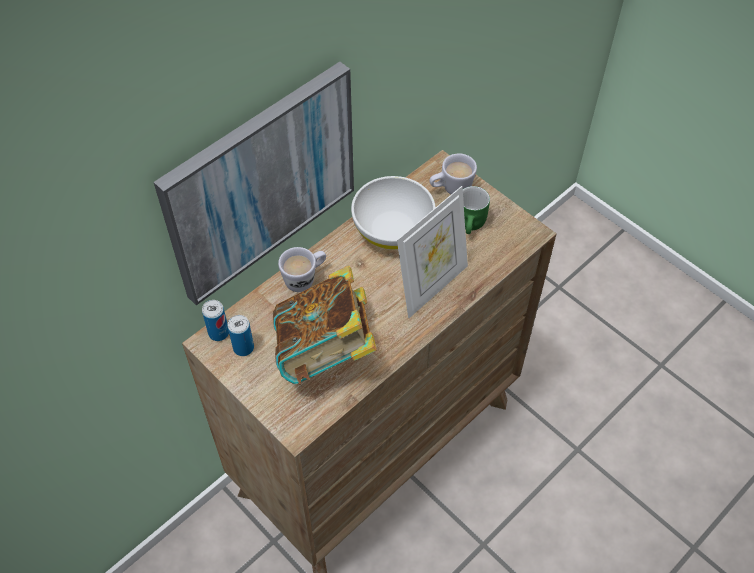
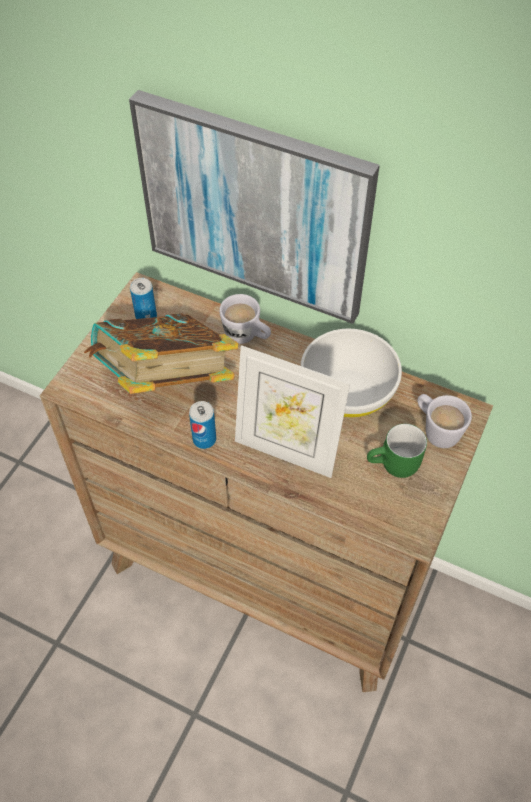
camera: 70 degrees right, 0 degrees up
(218, 333) = (156, 293): can -> can (204, 439)

